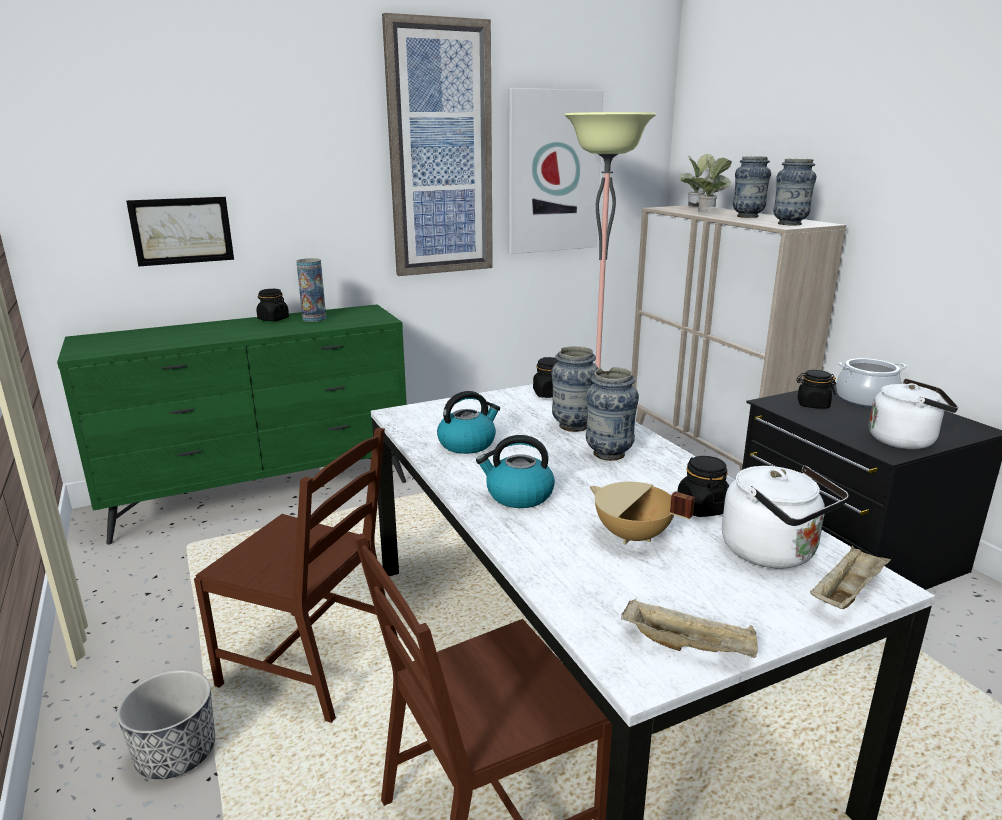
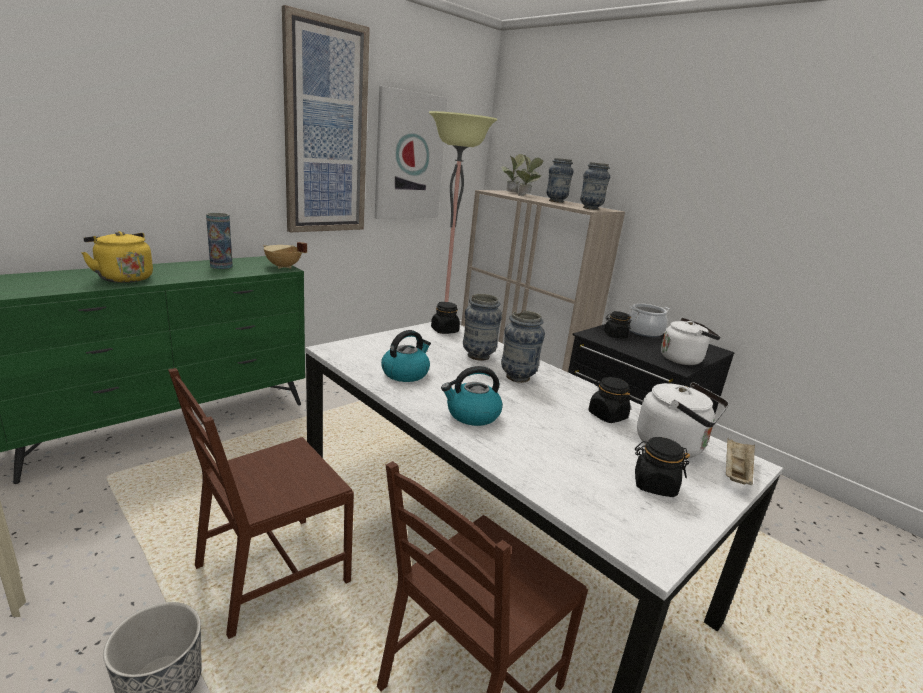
camera: 20 degrees left, 0 degrees up
(182, 231) = (87, 179): picture -> none
(209, 334) = (123, 278): none -> yellow kettle
(273, 319) = (181, 266): black jar -> black jar (654, 485)
(312, 664) = (271, 574): brown chair -> brown chair turned 135 degrees clockwise
(632, 536) = (575, 442): beige cooking pot -> beige cooking pot (283, 267)
(689, 646) = (669, 527): beige tray -> none

